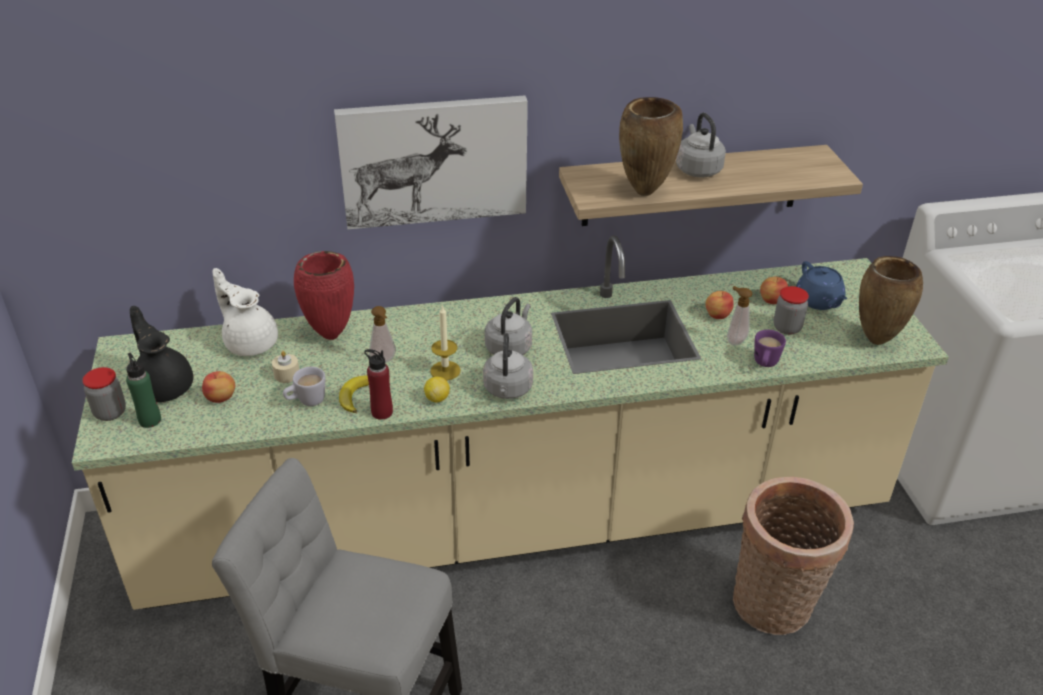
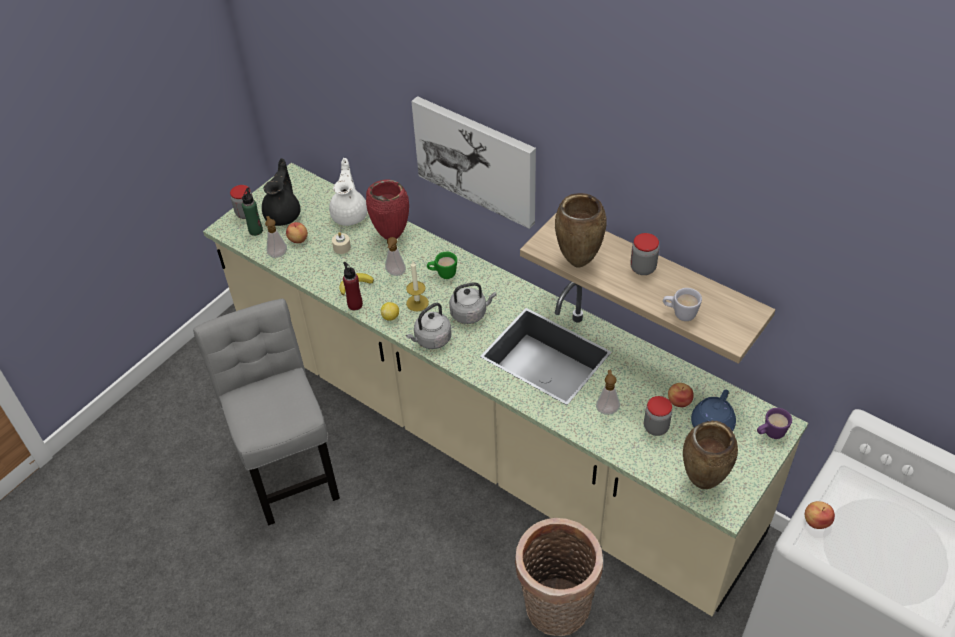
camera: 50 degrees right, 10 degrees up
(214, 424) = (277, 254): none -> soap dispenser
(306, 401) = (330, 271): white mug -> white mug (679, 313)
(432, 333) = (442, 274): none -> green mug
(697, 169) = (643, 268): grey kettle -> jar
(717, 314) = (625, 384): apple -> apple (816, 521)
(764, 364) = (599, 439): purple mug -> purple mug (770, 433)

